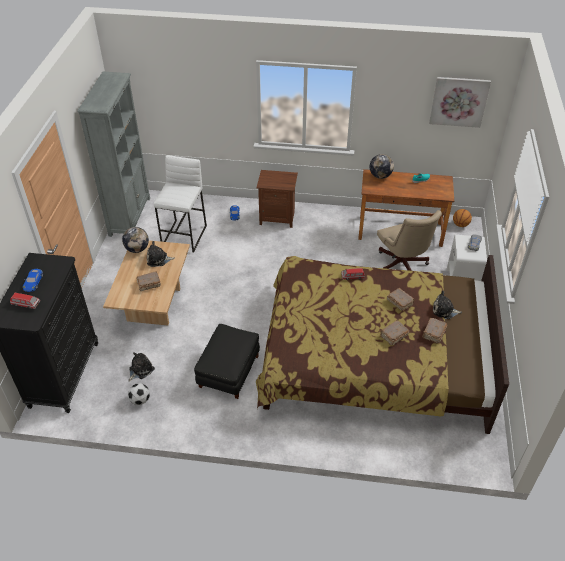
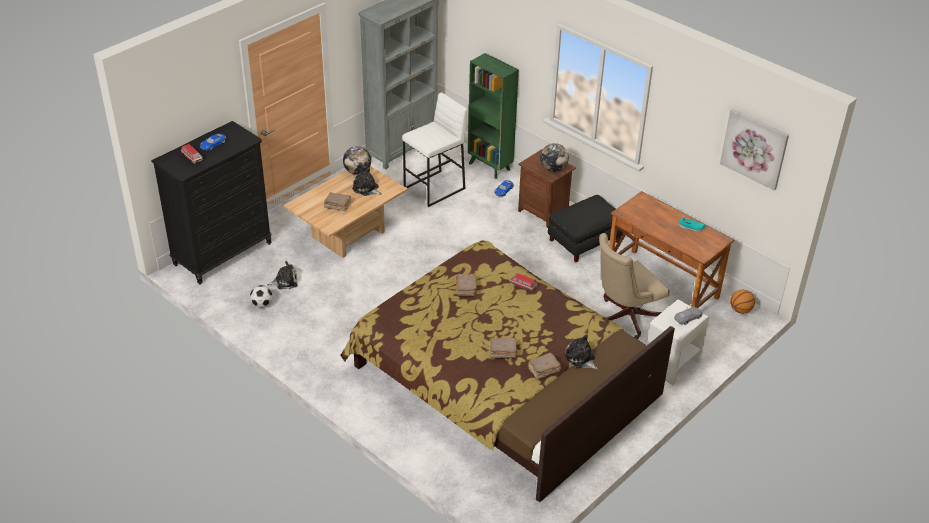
camera: 35 degrees right, 5 degrees down
(208, 201) = (490, 167): none -> green bookcase
(228, 371) = (356, 321): black ottoman -> black ottoman (584, 241)
(380, 176) = (651, 205): globe -> globe (553, 169)
(399, 302) = (542, 328): brown book -> brown book (466, 288)
(402, 266) = (624, 318): beige office chair -> beige office chair turned 45 degrees clockwise

